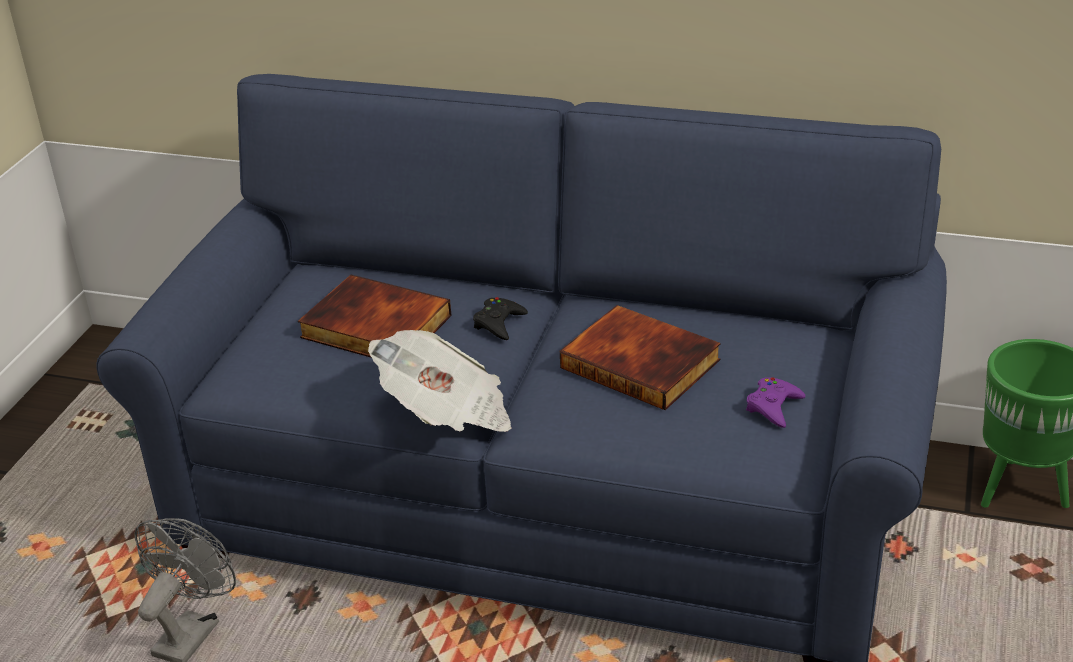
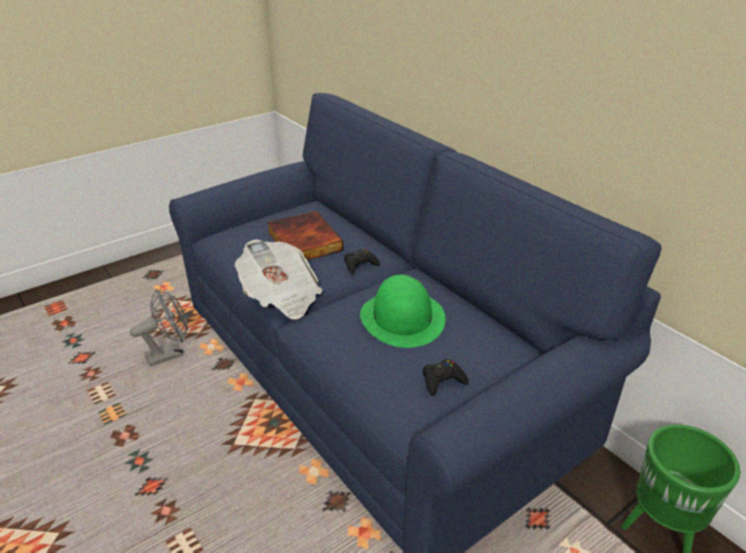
camera: 35 degrees right, 0 degrees up
(642, 362) = (402, 318): book -> green hat
(773, 407) = (442, 380): purple game controller -> black game controller

